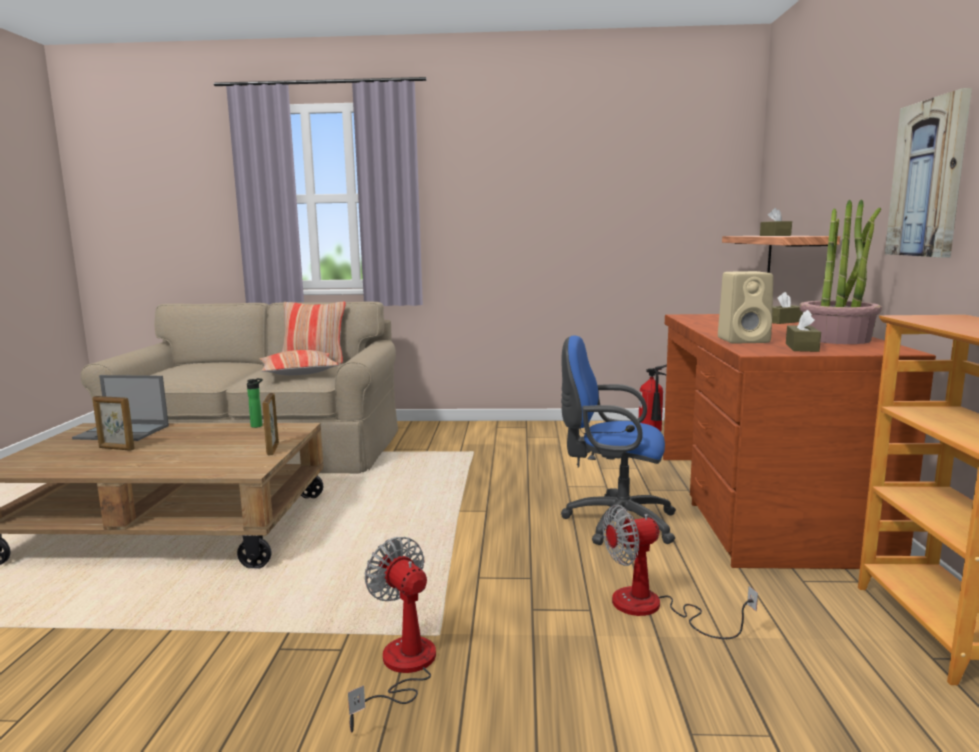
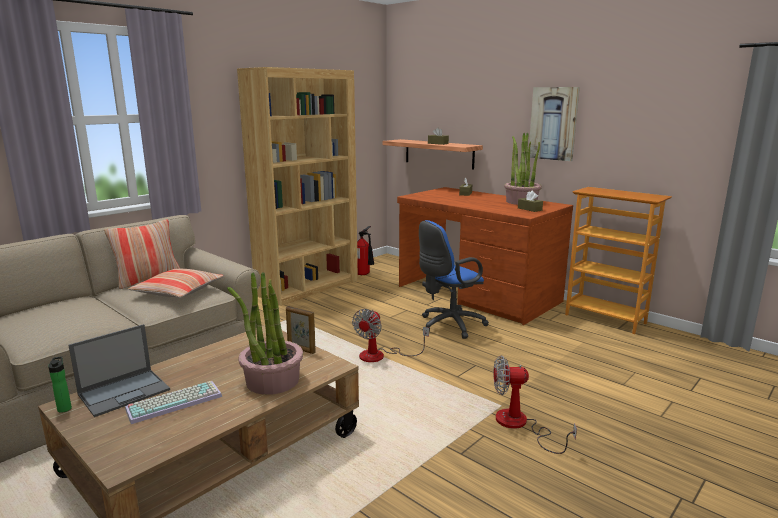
camera: 50 degrees left, 5 degrees up
(116, 448) = (175, 401): picture frame -> keyboard
(187, 461) = (272, 381): none -> potted plant
(258, 425) = (230, 342): bottle -> bottle (65, 408)
(556, 430) = (308, 287): none -> brown bookcase
(653, 608) = (535, 353): fan -> fan (381, 356)
(744, 340) = (498, 209): beige speaker -> none

